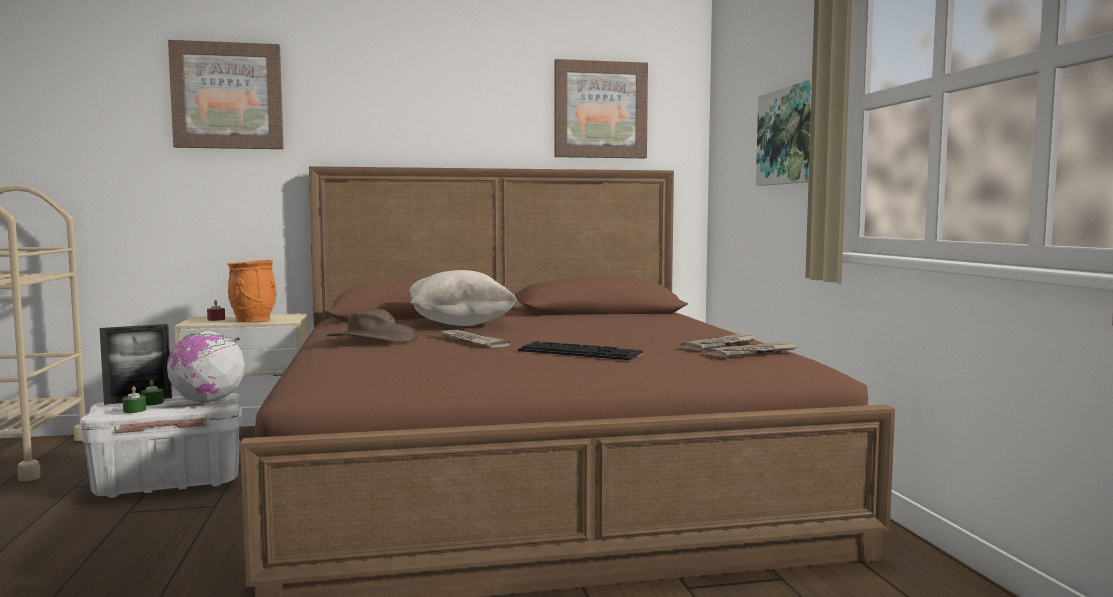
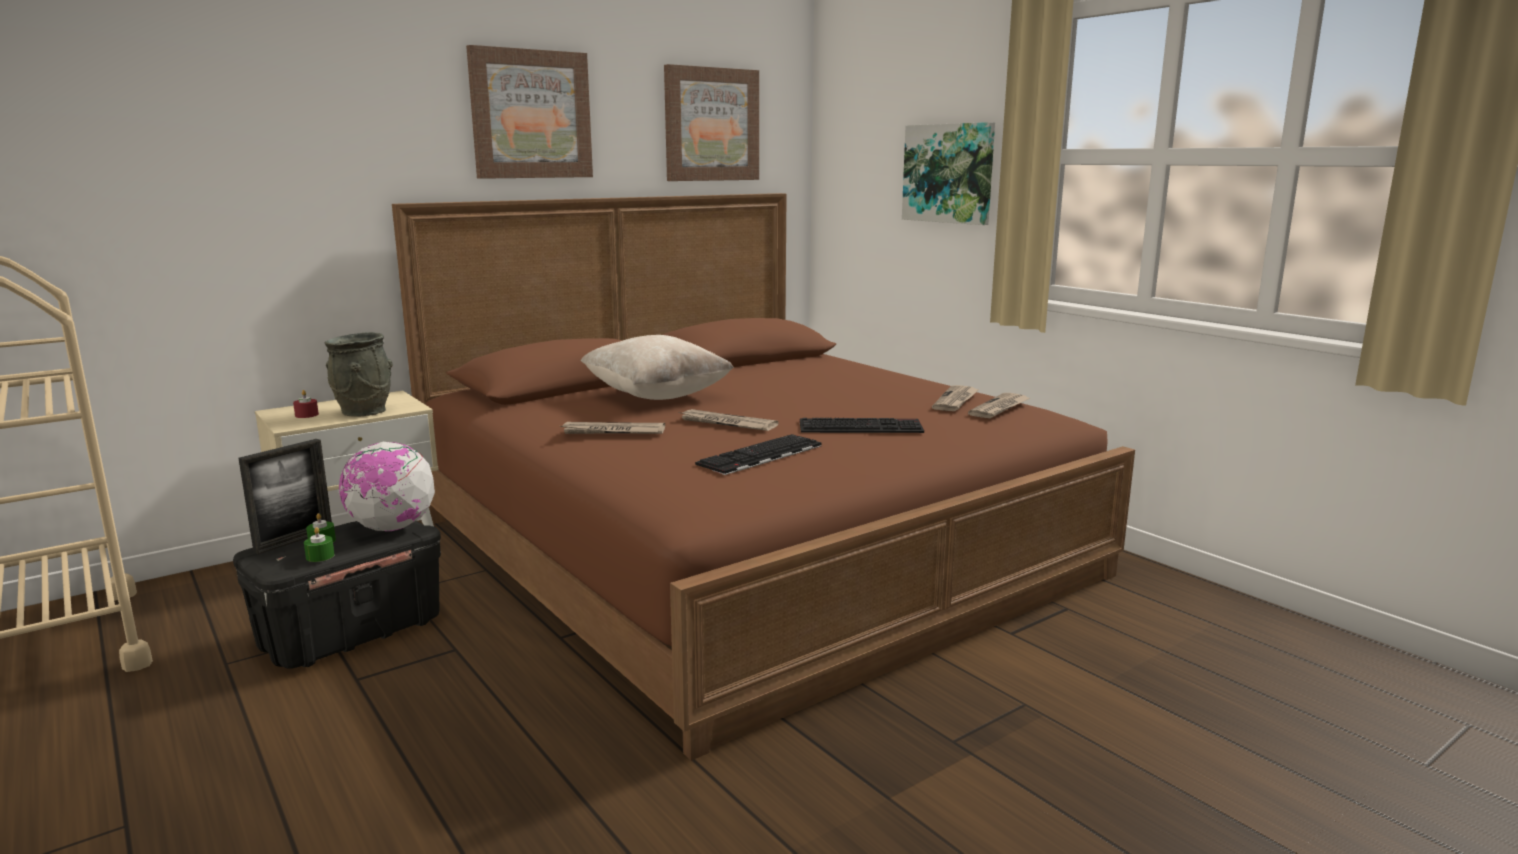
camera: 25 degrees left, 10 degrees up
(170, 483) = (352, 633): white storage box -> black storage box
(228, 96) = (270, 108): picture -> picture (531, 114)
(254, 320) = (364, 411): orange vase -> grey vase
(372, 338) = (613, 432): brown hat -> newspaper
(445, 360) = (760, 456): none -> keyboard

